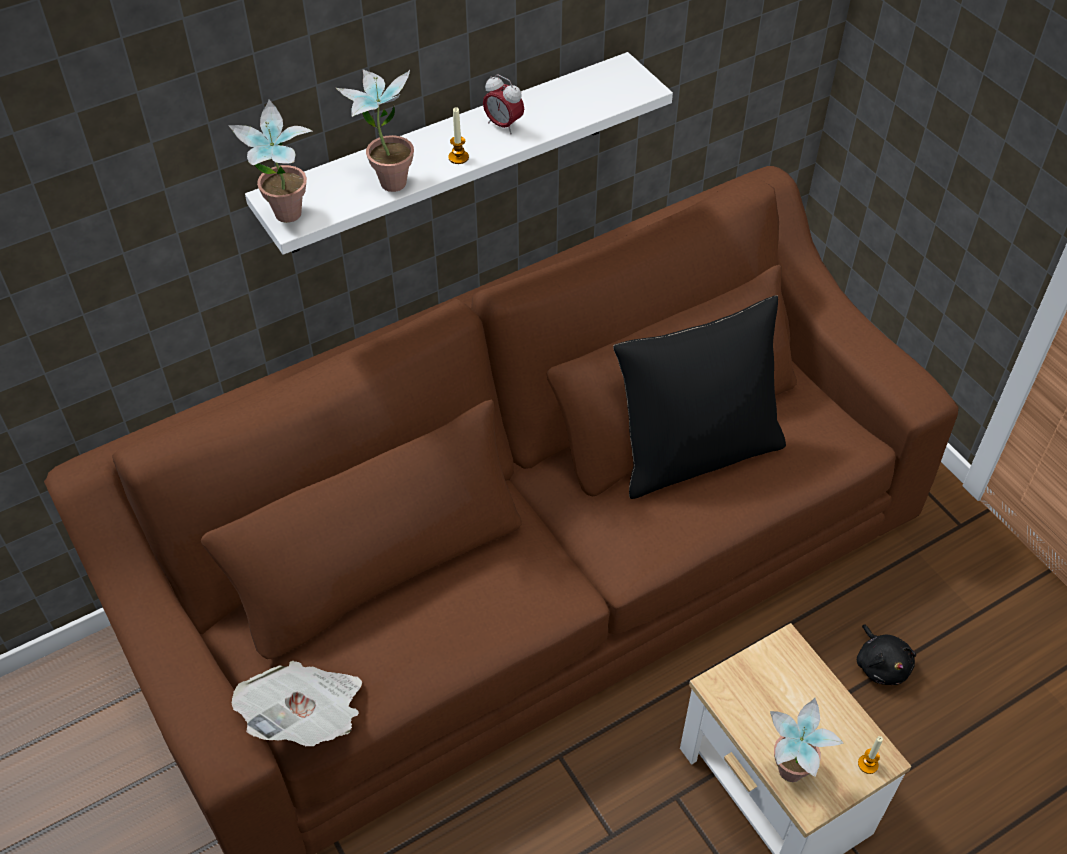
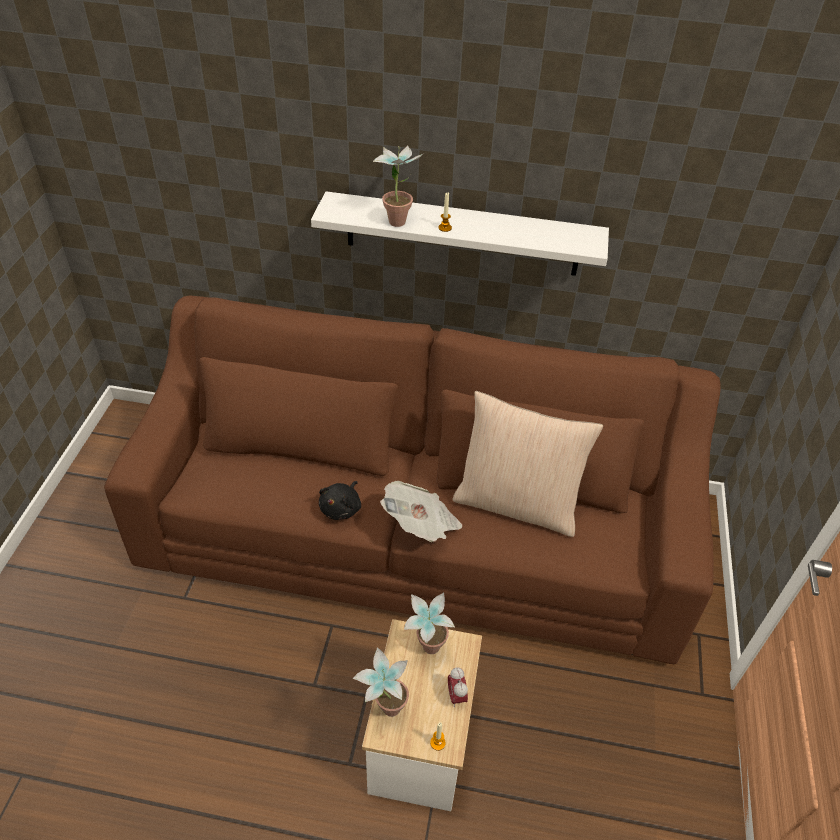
camera: 40 degrees right, 5 degrees down
(287, 221) = (326, 211): potted plant -> potted plant (426, 651)
(307, 716) = (190, 484): newspaper -> newspaper (421, 524)
(503, 125) = (488, 226): alarm clock -> alarm clock (456, 696)
(695, 451) = (517, 503): black pillow -> beige pillow
(881, 664) = (559, 728): black plush toy -> black plush toy (341, 508)

